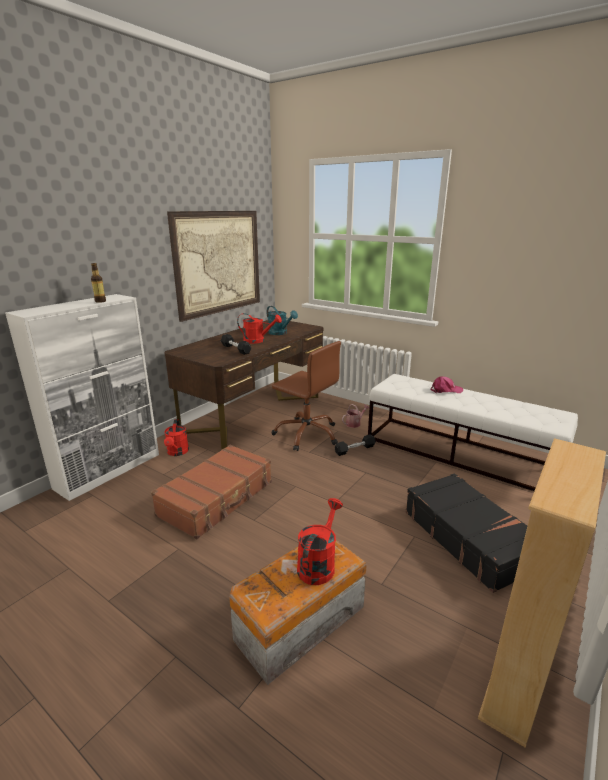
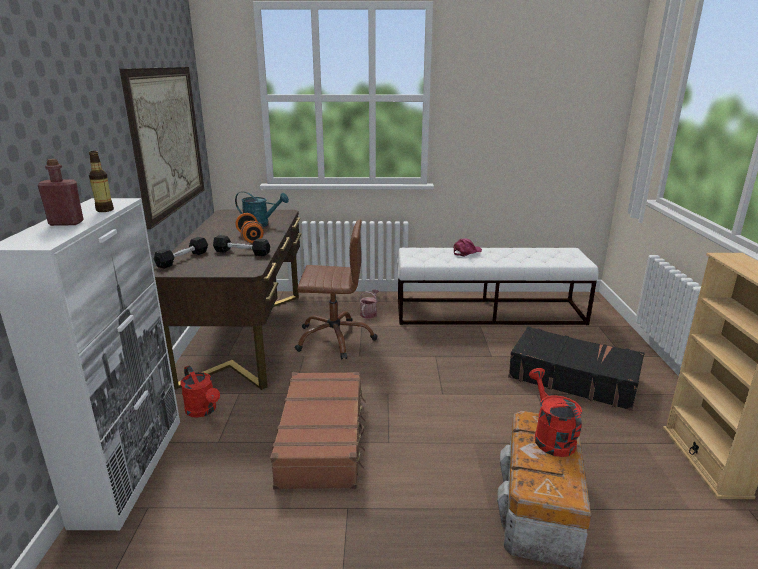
camera: 35 degrees left, 0 degrees up
(66, 305) = (66, 223): none -> red bottle
(257, 341) = (250, 238): red watering can -> orange dumbbell
(355, 449) = (400, 338): black dumbbell -> black dumbbell (183, 259)

